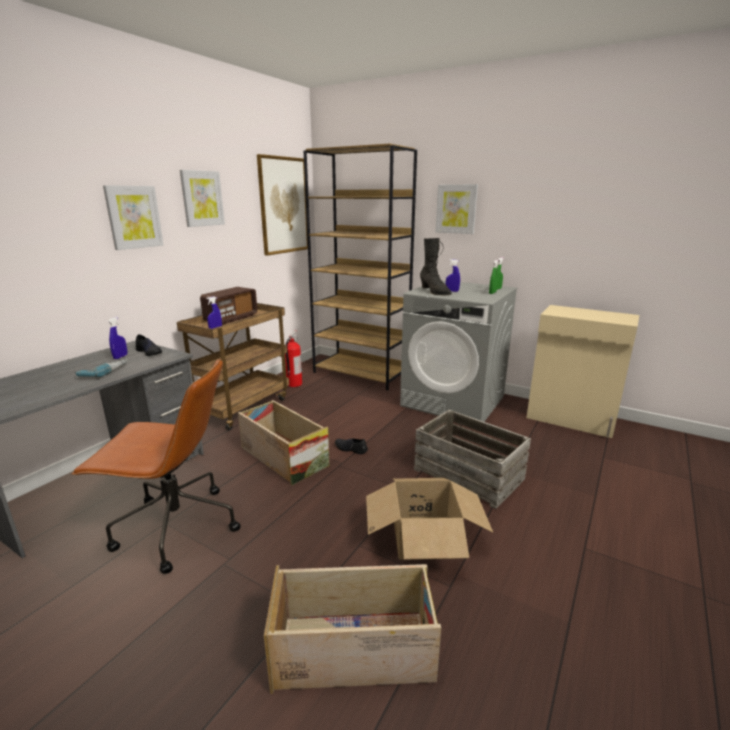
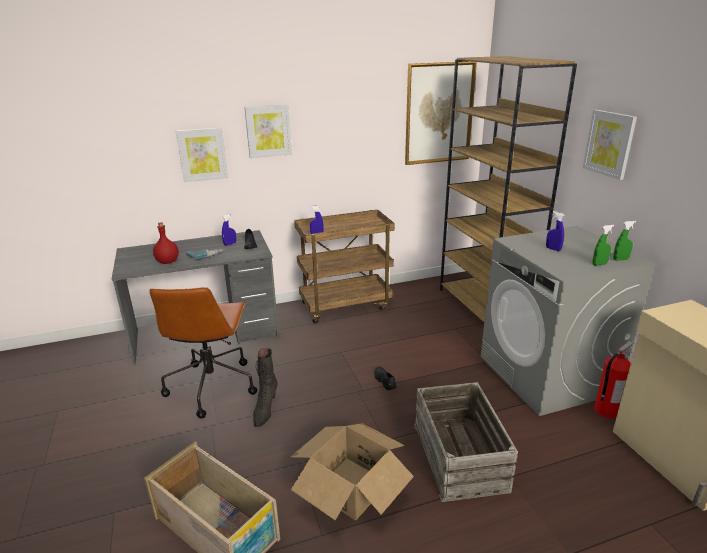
camera: 40 degrees right, 5 degrees up
(53, 389) = (167, 261): none -> red bottle
(175, 528) = (212, 385): brown office chair -> brown office chair turned 45 degrees clockwise
(202, 198) = (337, 112): picture -> picture (202, 154)
(231, 318) = (344, 224): radio -> none
(282, 456) = (327, 363): crate -> none
(293, 384) = (408, 297): fire extinguisher -> fire extinguisher (605, 411)
(434, 292) = (529, 245): black boot -> black boot (265, 410)

